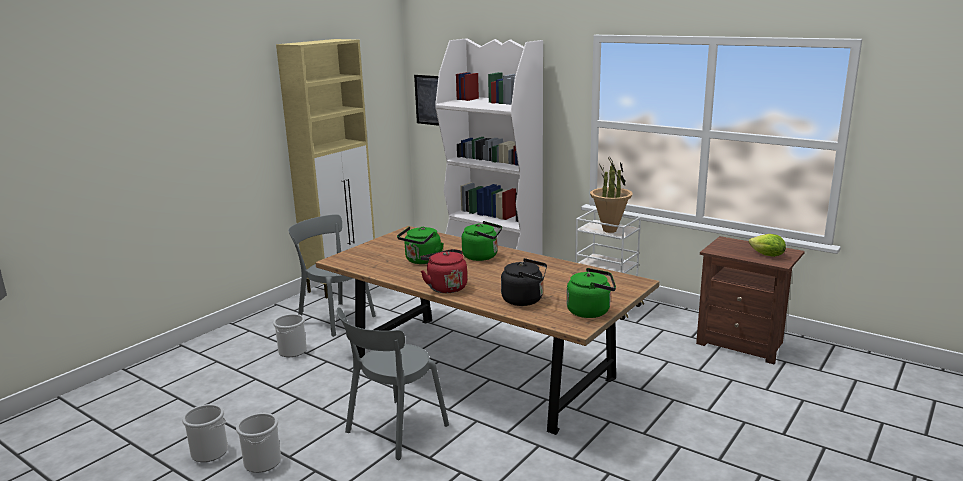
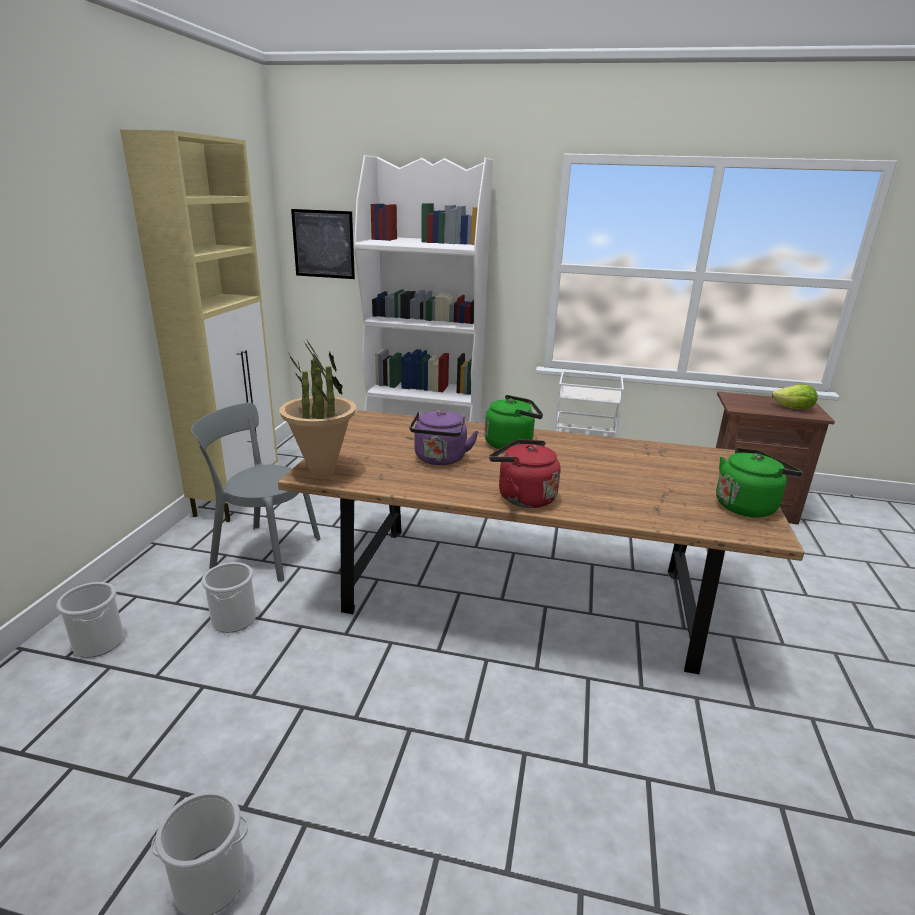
camera: 25 degrees left, 5 degrees up
(262, 462) = (329, 869): bucket -> bucket (98, 642)
(393, 431) = (495, 729): grey chair -> none
(422, 261) = (440, 460): green kettle -> purple kettle
(525, 300) = (649, 501): black kettle -> none
(610, 230) = (596, 395): potted plant -> potted plant (322, 472)

